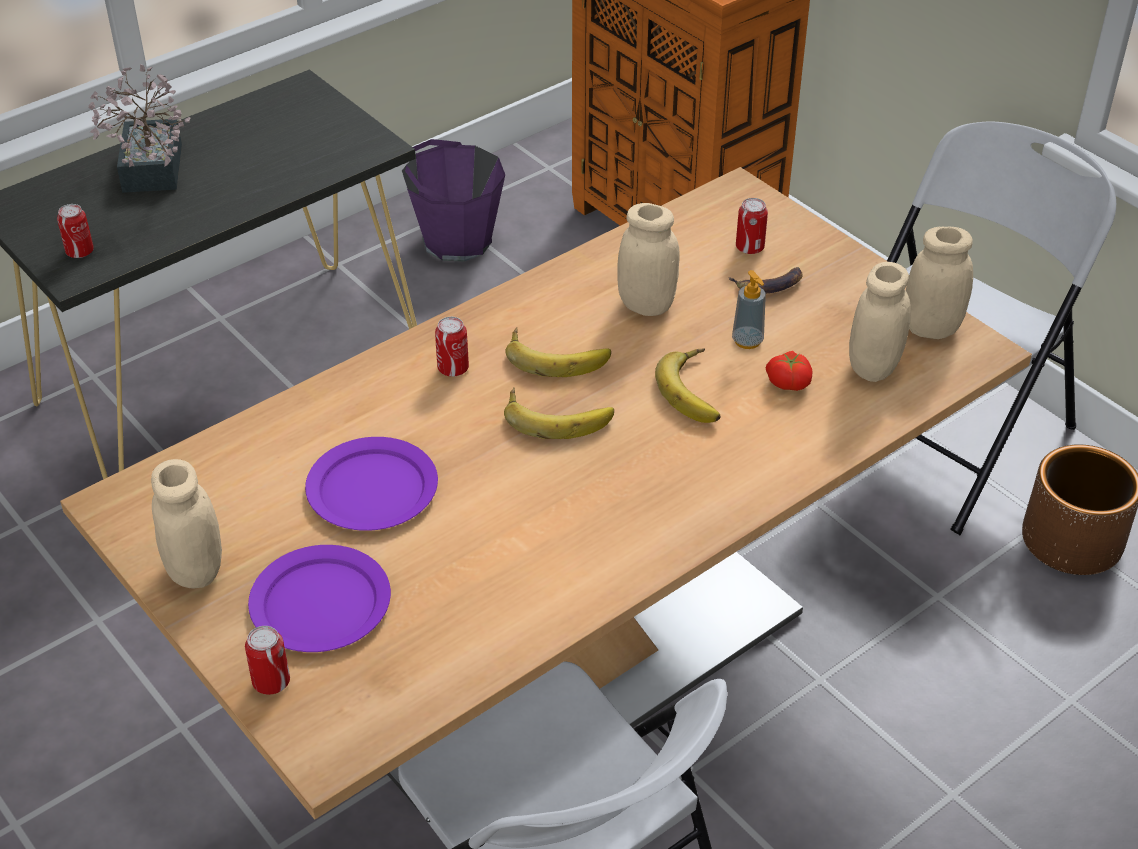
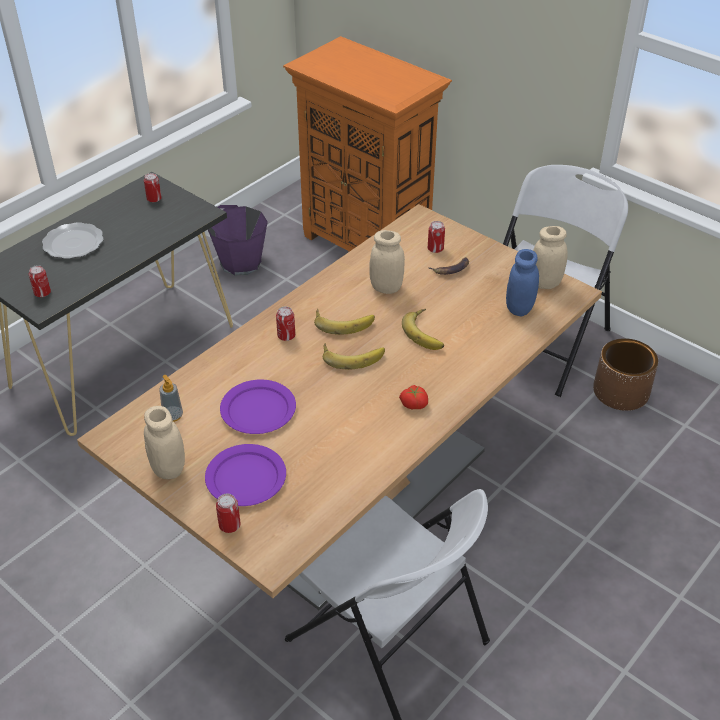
camera: 10 degrees left, 0 degrees up
(150, 174) = (72, 243): potted plant -> plate
(301, 115) = (154, 199): none -> can
(747, 341) = (447, 301): soap dispenser -> soap dispenser (173, 416)
(789, 381) = (475, 321): tomato -> tomato (414, 403)
(873, 367) = (519, 308): beige jar -> blue jar

